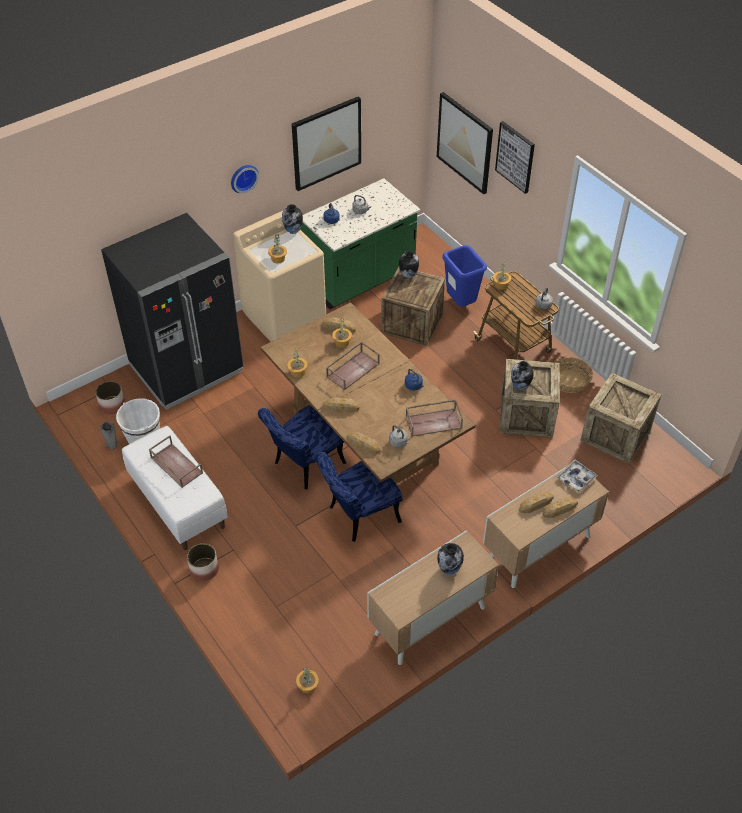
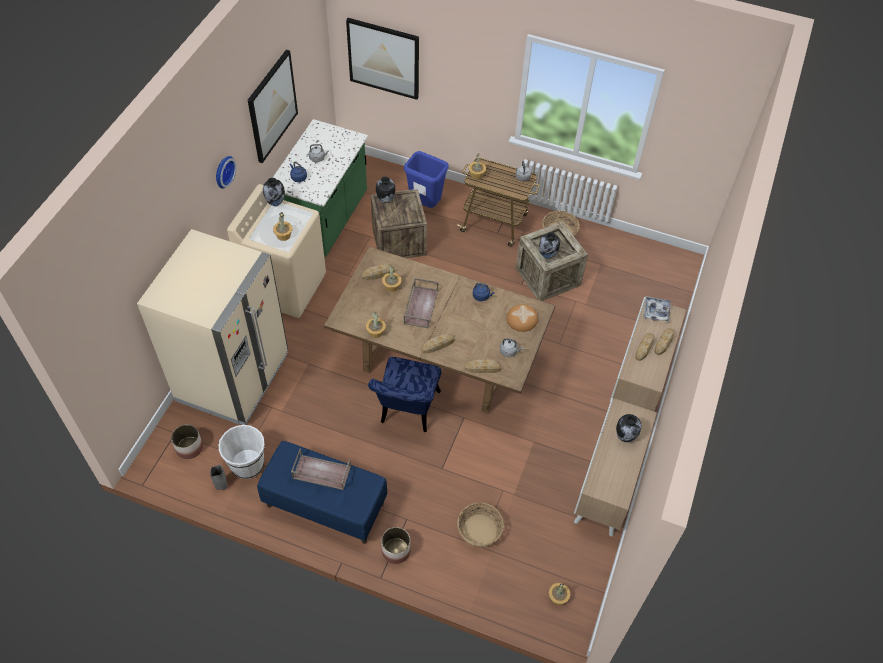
camera: 35 degrees left, 5 degrees up
(177, 503) = (324, 505): white bench -> blue bench
(187, 369) = (233, 378): black fridge -> beige fridge
(285, 593) = (479, 530): none -> basket
(358, 515) = (485, 431): blue chair -> none
(434, 421) = (522, 319): brown tray -> bread
(515, 157) = (451, 55): picture -> none
(615, 435) = (623, 260): crate -> none

